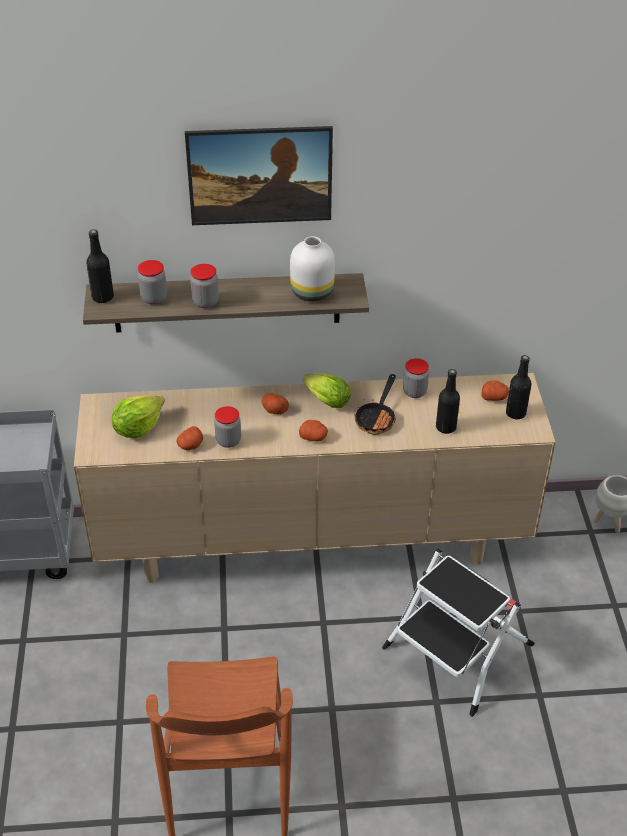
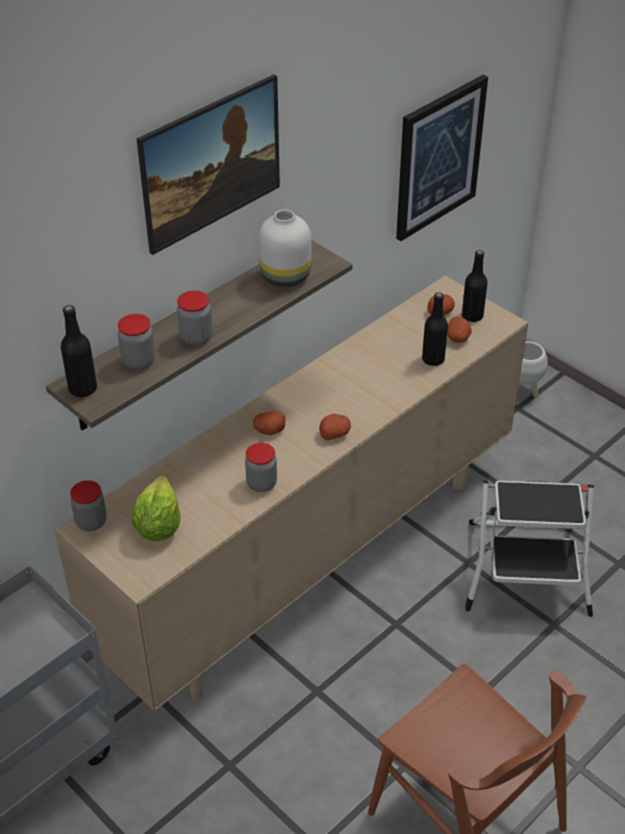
camera: 40 degrees left, 0 degrees up
(190, 445) = (231, 510): potato -> potato (458, 338)
(325, 400) = (304, 395): lettuce -> none
(377, 418) = (368, 384): frying pan -> none
(414, 392) = (371, 344): jar -> jar (91, 522)
(535, 263) = (439, 157): none -> picture

